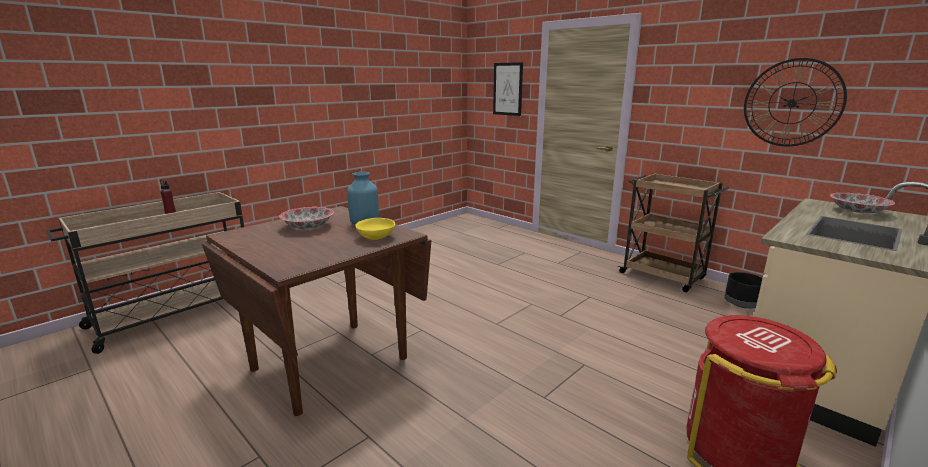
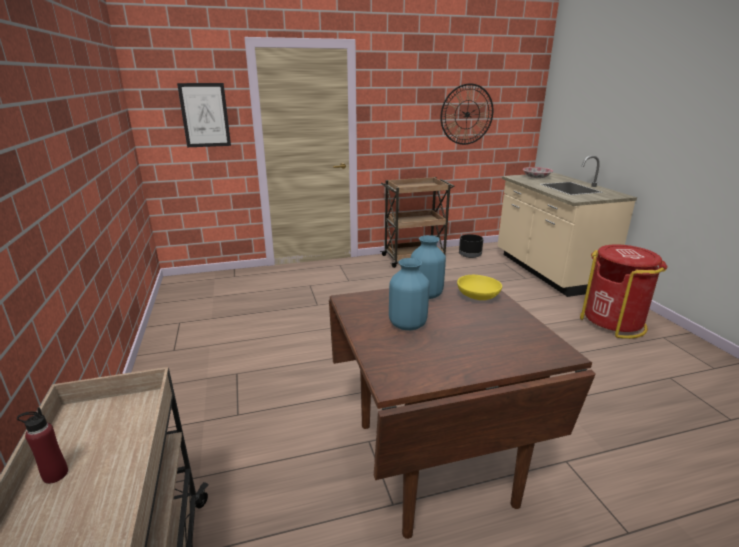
camera: 60 degrees left, 5 degrees up
(307, 227) = (407, 325): bowl -> blue vase

